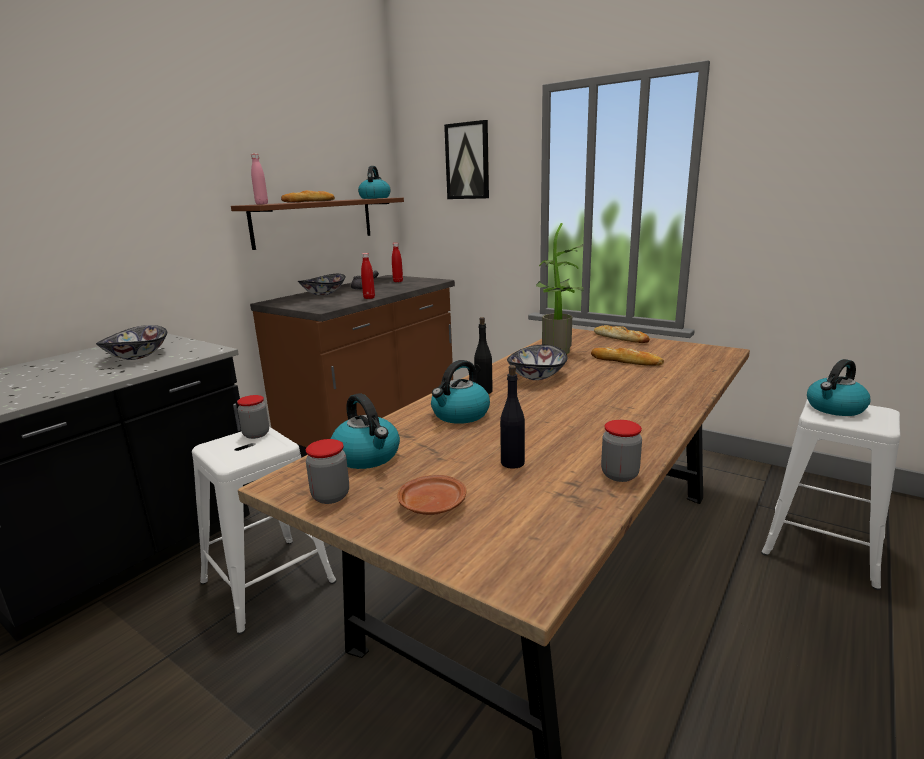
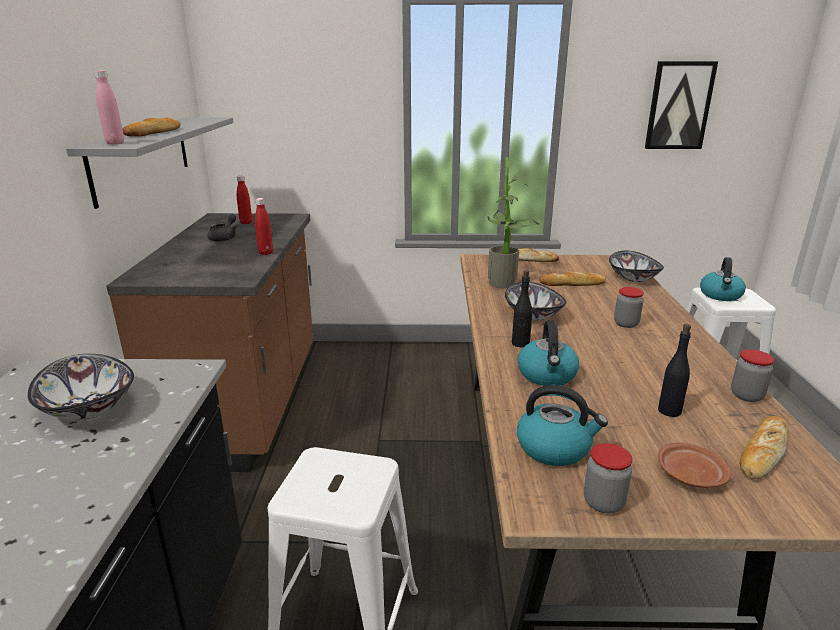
camera: 35 degrees left, 5 degrees up
(256, 434) = (323, 463): jar -> jar (626, 324)
(314, 222) = (142, 157): brown shelf -> grey shelf
(323, 293) = (185, 254): bowl -> bowl (632, 278)
(375, 198) = (197, 119): kettle -> none
(467, 161) = (306, 73): picture -> picture (679, 106)
(536, 515) = (763, 451): none -> bread

